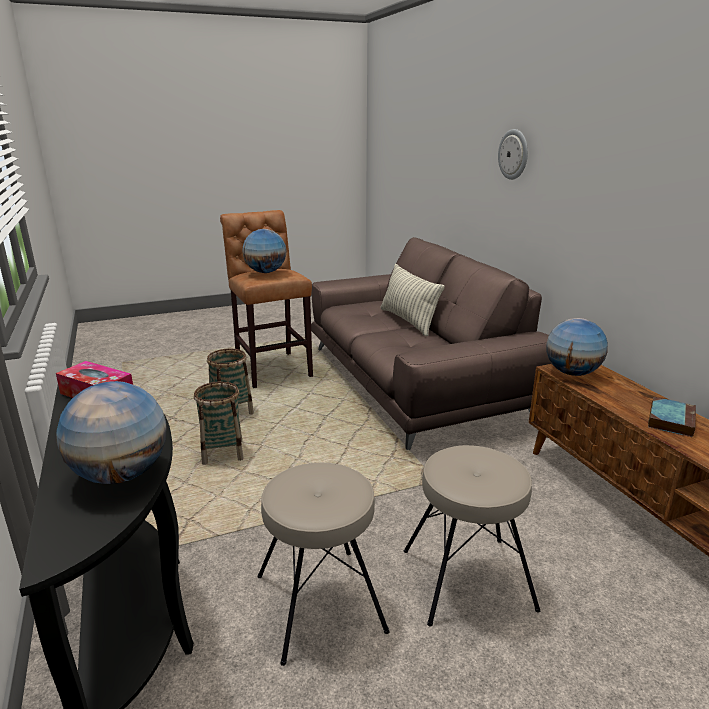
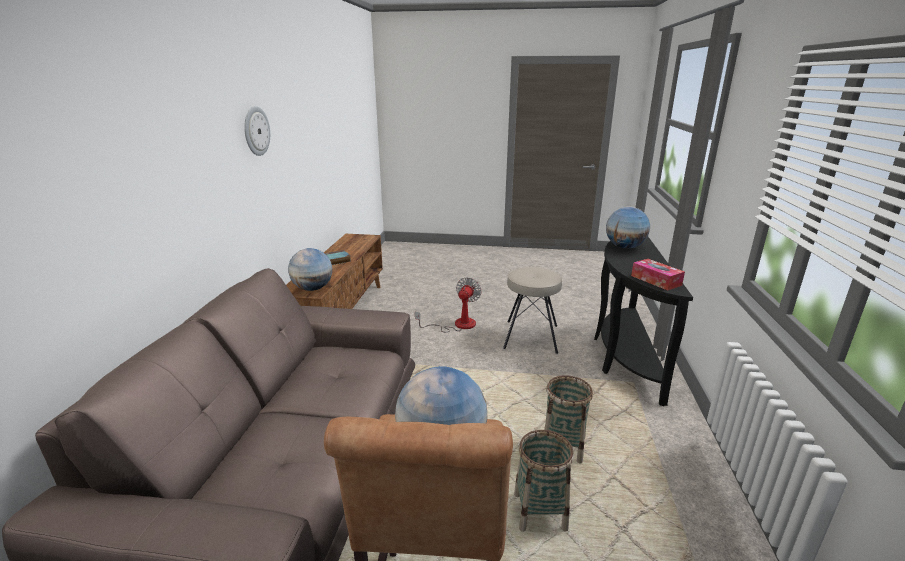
camera: 150 degrees left, 0 degrees up
(408, 321) = (273, 415): pillow -> none
(466, 578) = (457, 325): beige stool -> fan
(514, 154) = (137, 168): wall clock -> wall clock (256, 131)

